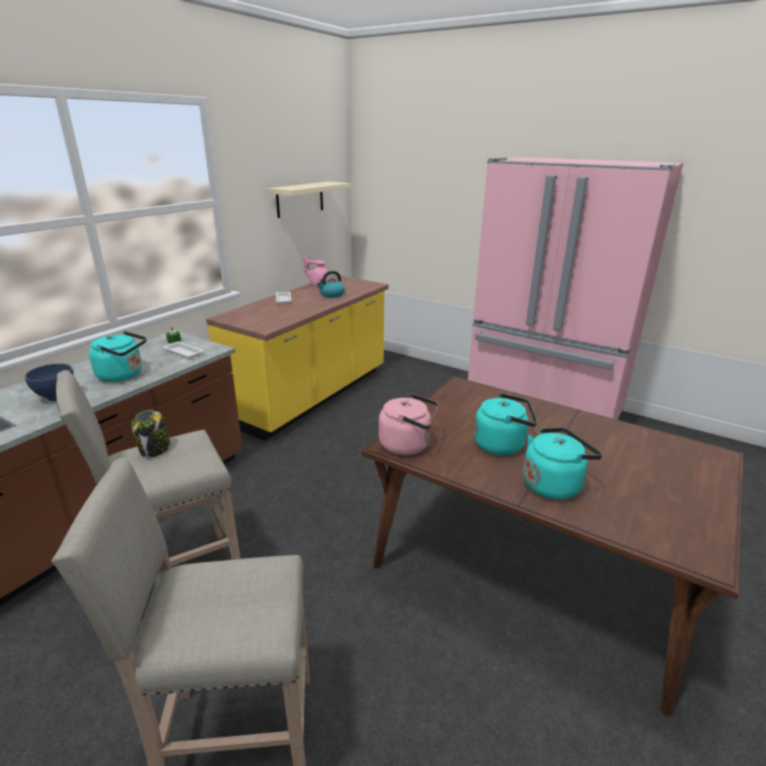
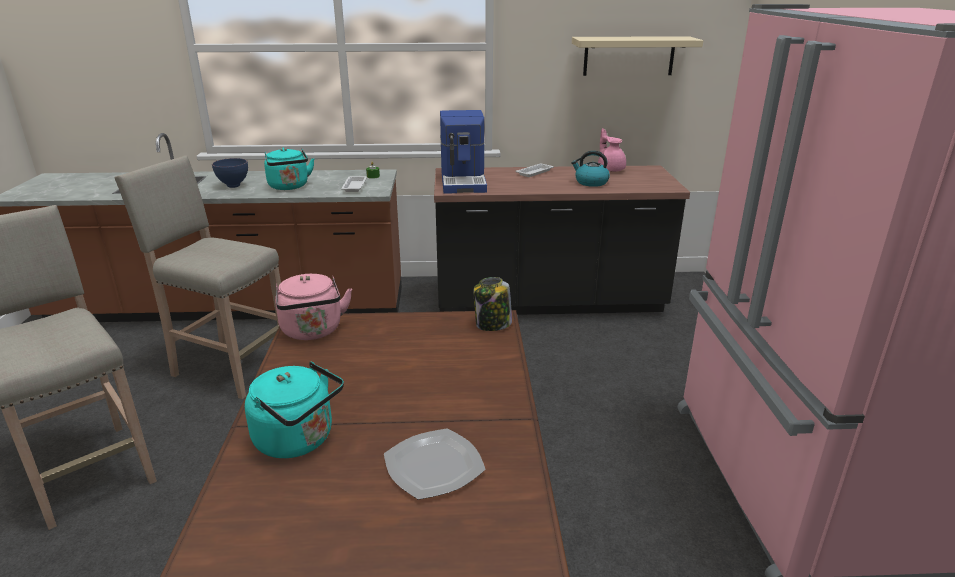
camera: 55 degrees right, 0 degrees up
(155, 450) = (223, 245): jar -> jar (492, 324)
(258, 320) = (464, 181): none -> coffee machine
(312, 396) = (548, 302): yellow counter -> black counter
(502, 444) = (366, 383): turquoise kettle -> none
(607, 448) = (435, 466): none -> plate

